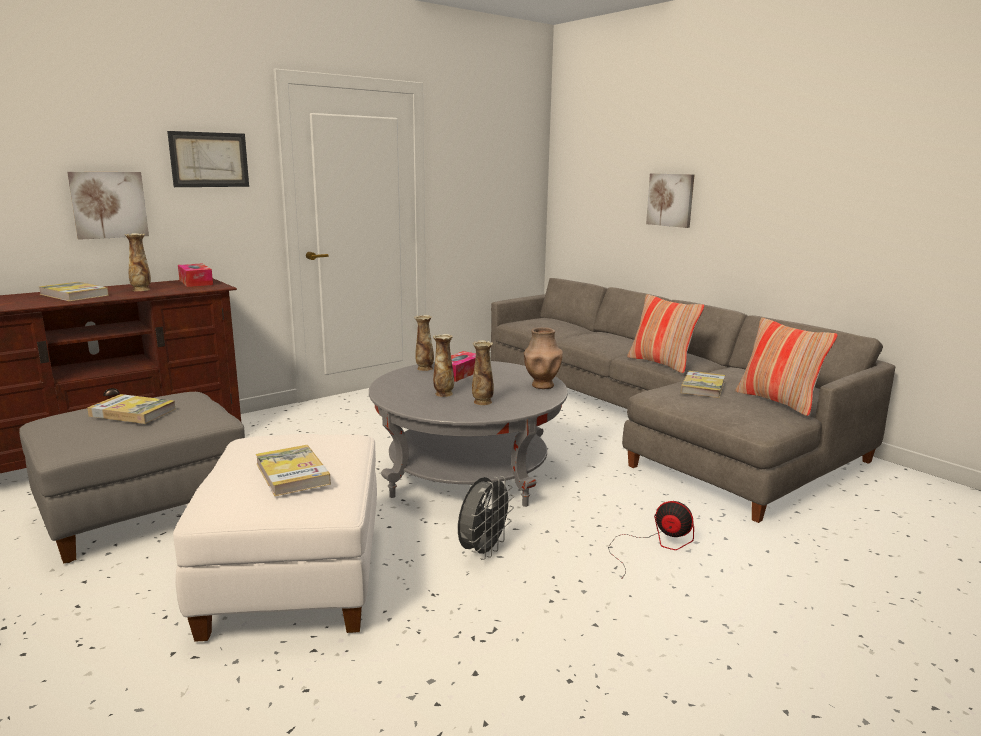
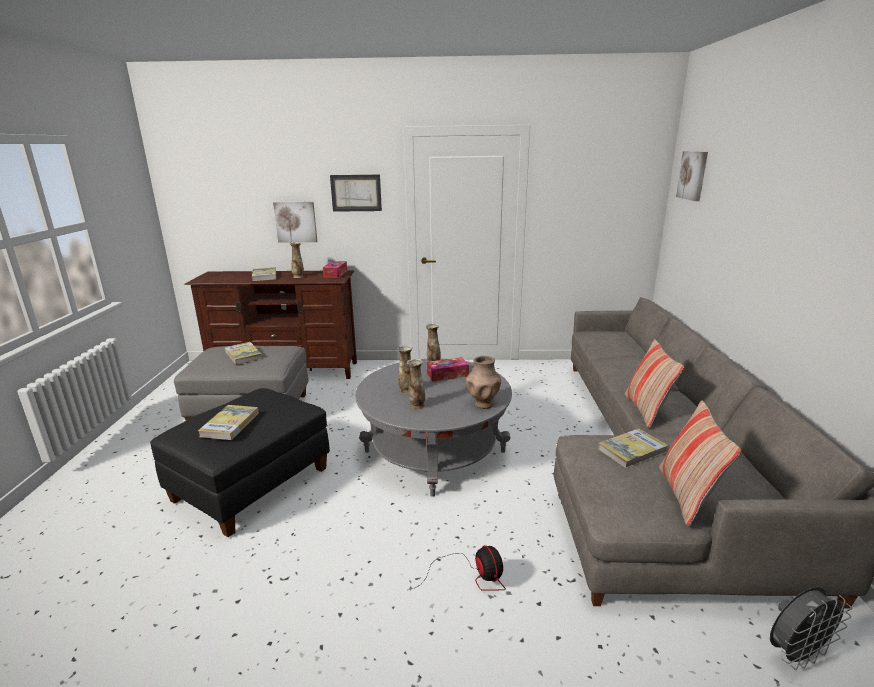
camera: 40 degrees right, 5 degrees up
(294, 578) = (251, 485): white ottoman -> black ottoman
(483, 551) = (358, 518): grey fan -> grey fan (795, 654)
(670, 200) = (740, 241): picture -> picture (693, 175)

